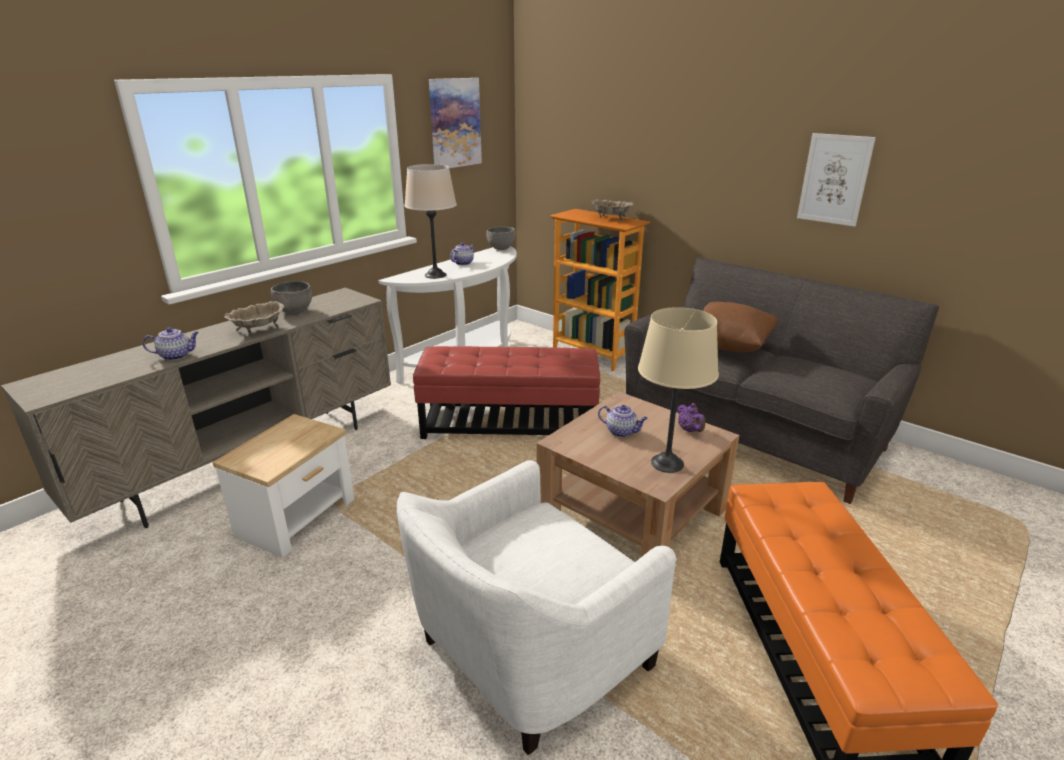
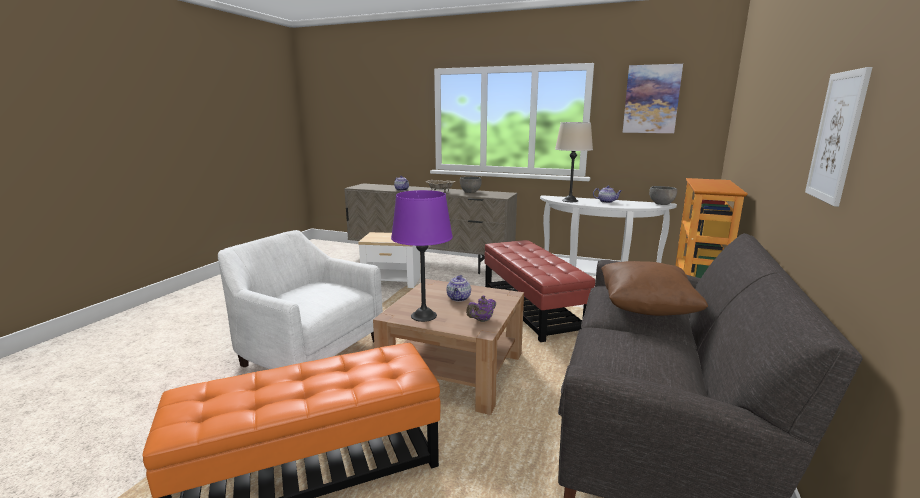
camera: 70 degrees right, 10 degrees down
(611, 218) = (721, 186): beige bowl -> none
(667, 463) = (424, 316): beige table lamp -> purple table lamp

